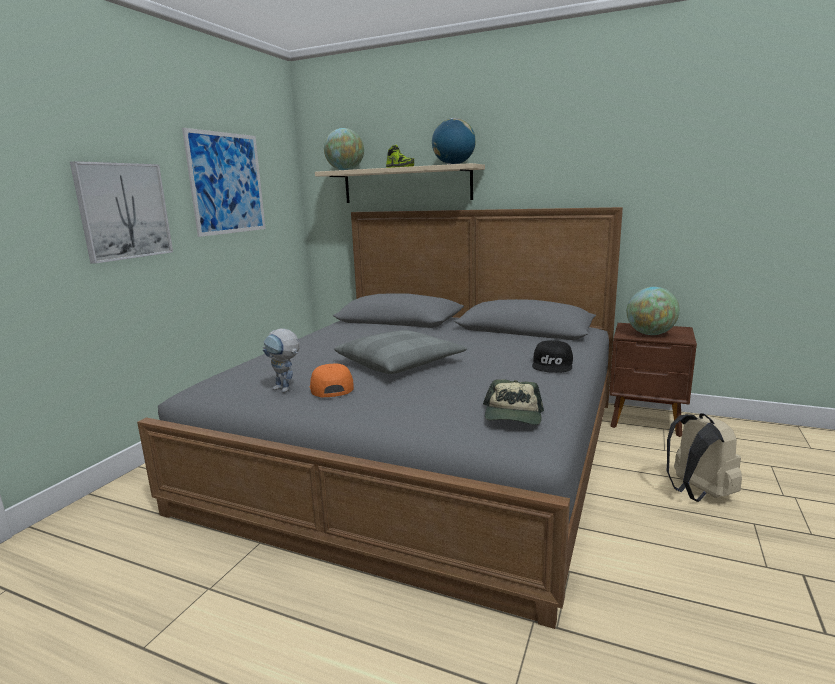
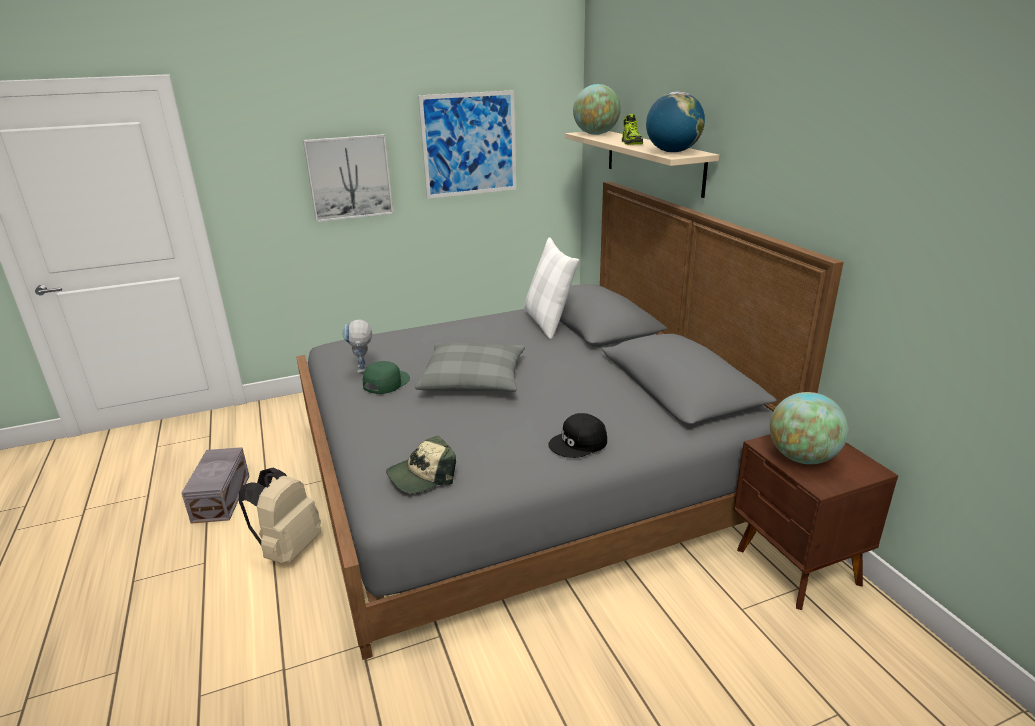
camera: 45 degrees right, 10 degrees up
(151, 626) = (223, 497): none -> grey storage box
(330, 387) = (385, 382): orange cap -> green cap
(370, 326) = (548, 322): none -> white pillow
(697, 493) = (674, 669): beige backpack -> beige backpack (288, 548)

